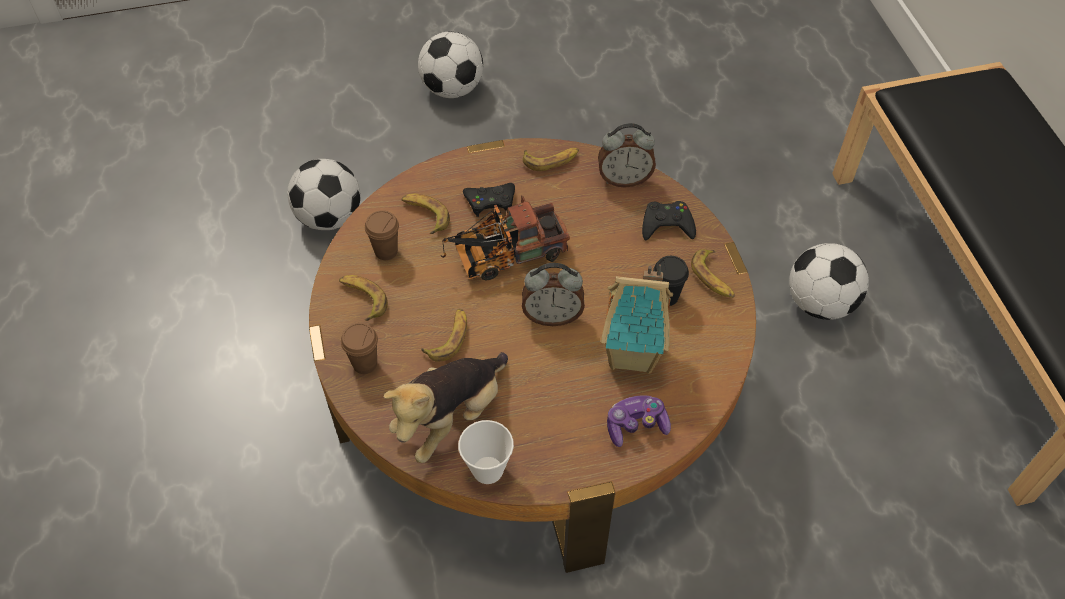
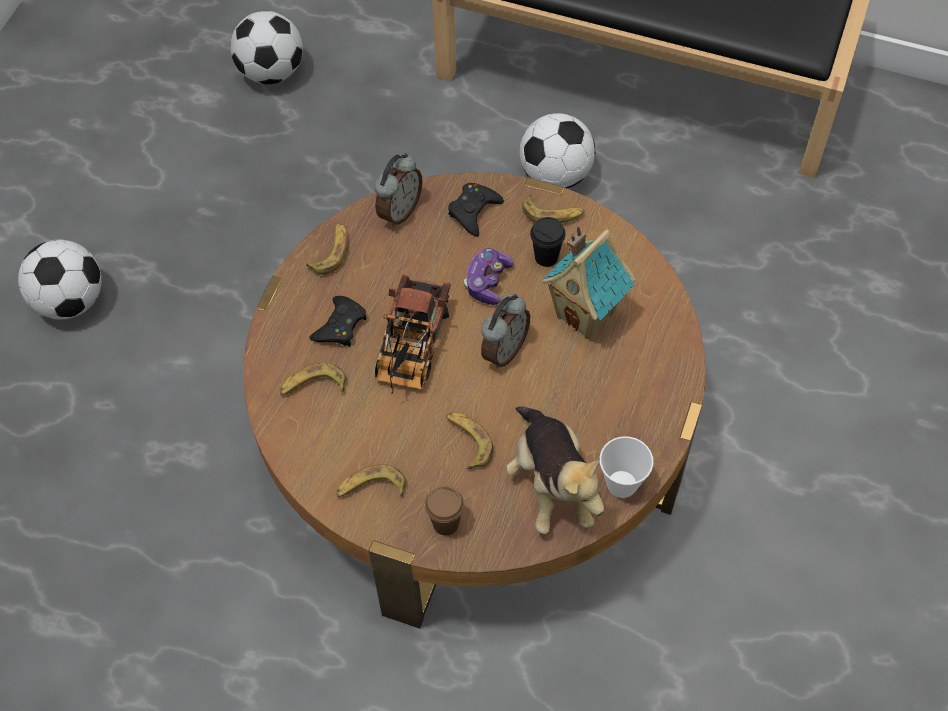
camera: 55 degrees left, 5 degrees up
(329, 217) = (142, 502): football -> football (271, 72)
(386, 251) = (330, 441): brown cup -> none
(636, 425) = (653, 354): game controller -> game controller (487, 282)

